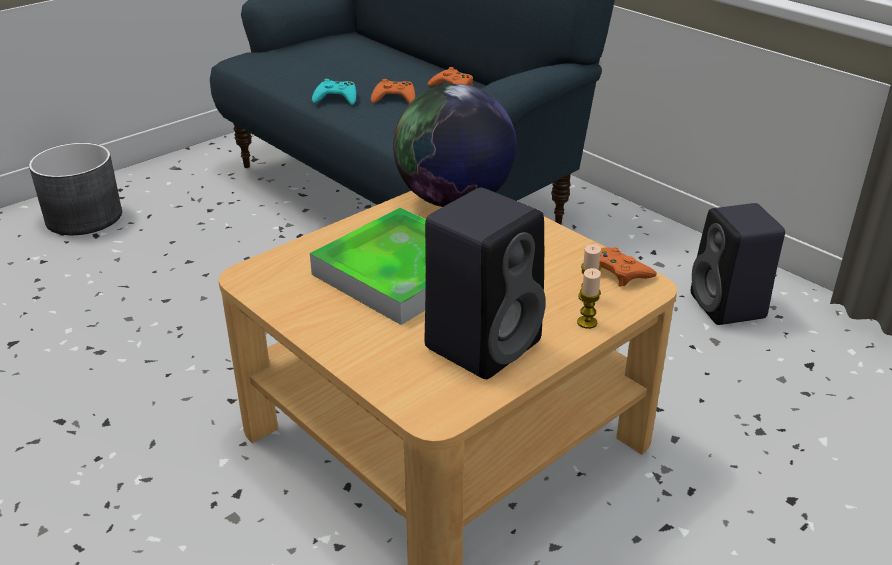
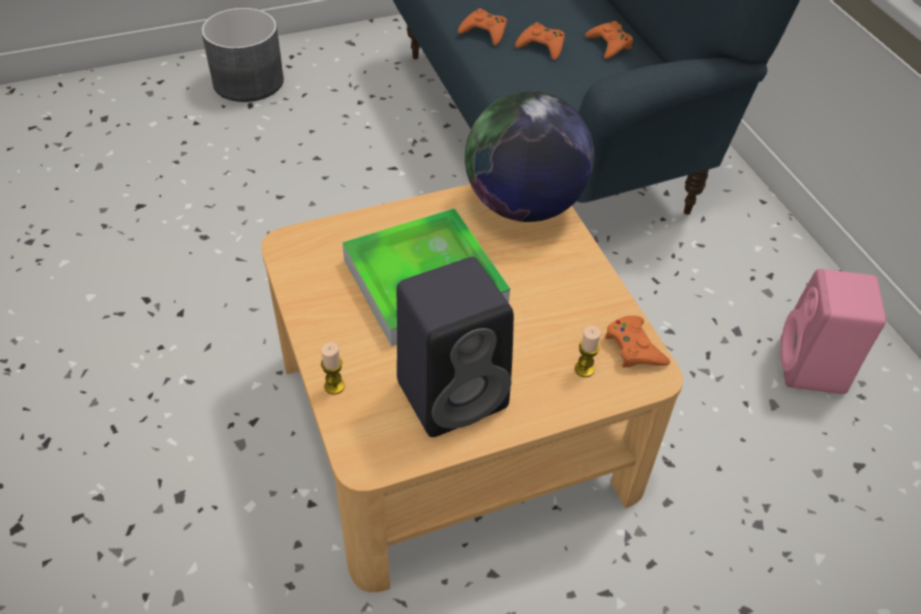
camera: 20 degrees right, 15 degrees up
(336, 98) = (484, 32): turquoise game controller -> orange game controller
(587, 322) = (565, 400): candle -> candle (334, 386)
(729, 307) = (813, 369): black speaker -> pink speaker

